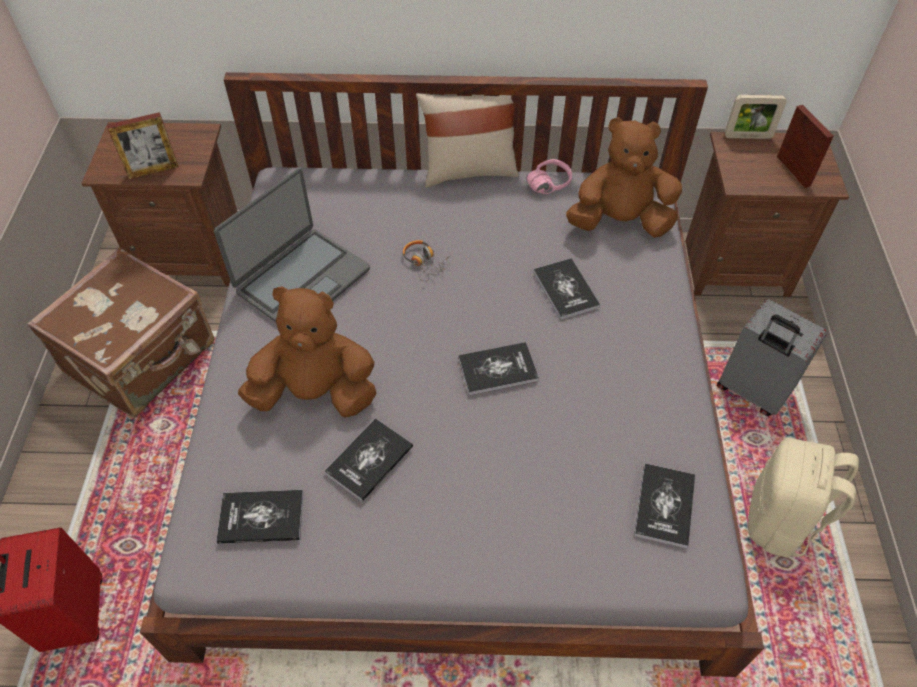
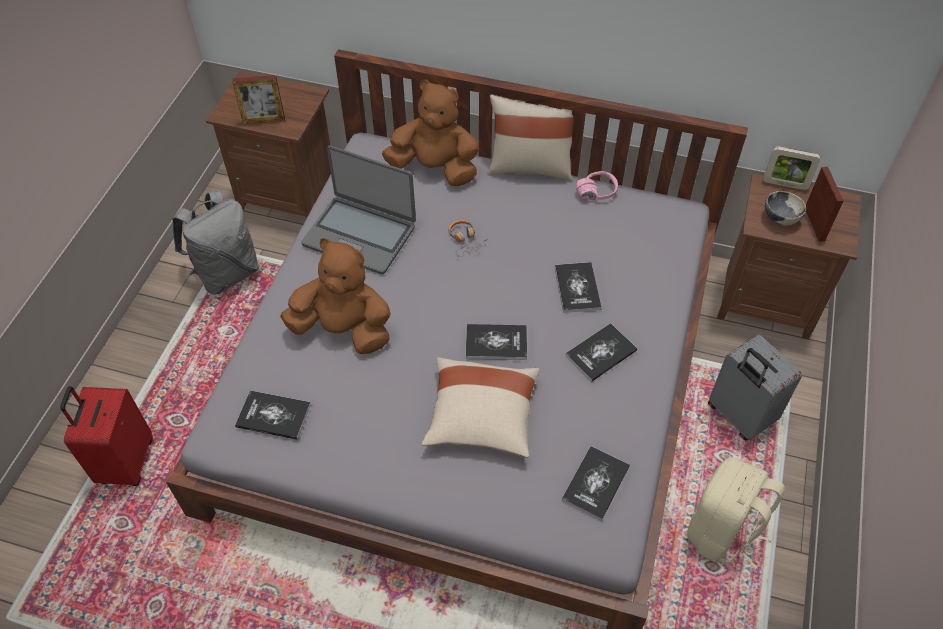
camera: 15 degrees right, 0 degrees up
(143, 358) = (226, 273): brown suitcase -> grey backpack
(302, 280) = (360, 235): laptop -> laptop turned 60 degrees clockwise
(369, 460) = (369, 391): book -> book (601, 353)
(509, 459) = (481, 417): none -> beige pillow
(620, 222) = (647, 239): brown plush toy -> brown plush toy (435, 169)
(757, 172) = (780, 218): none -> bowl

